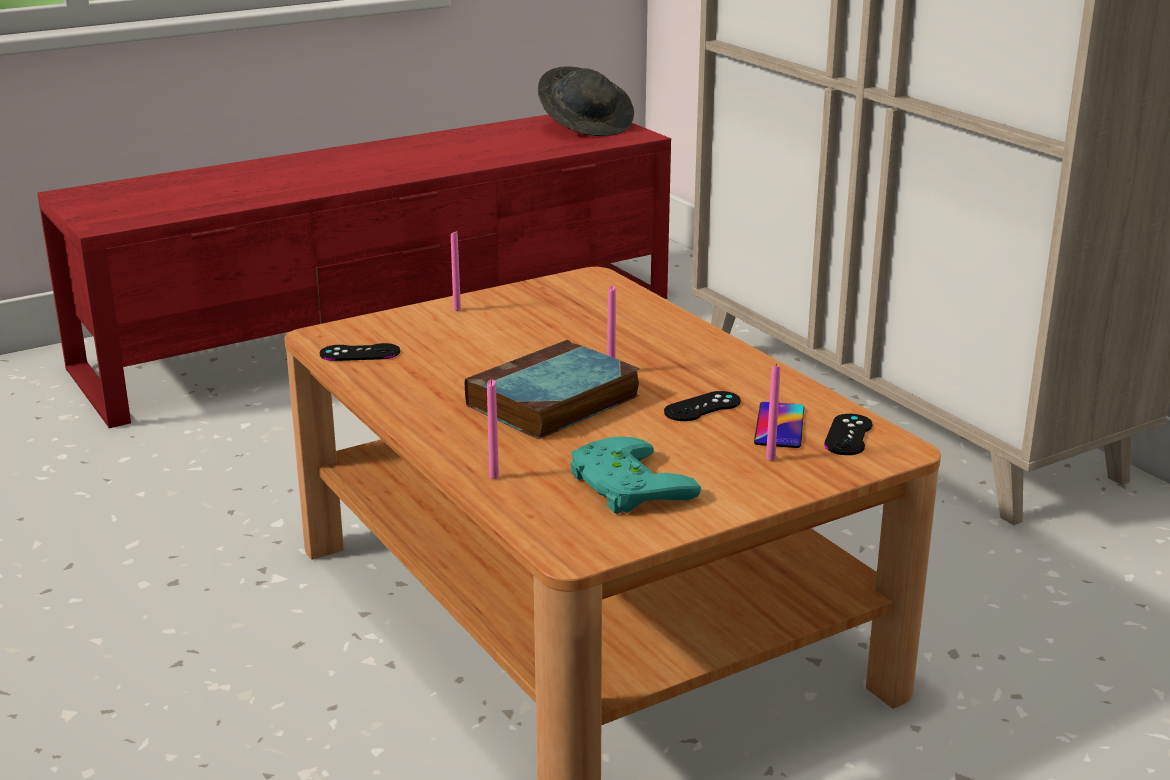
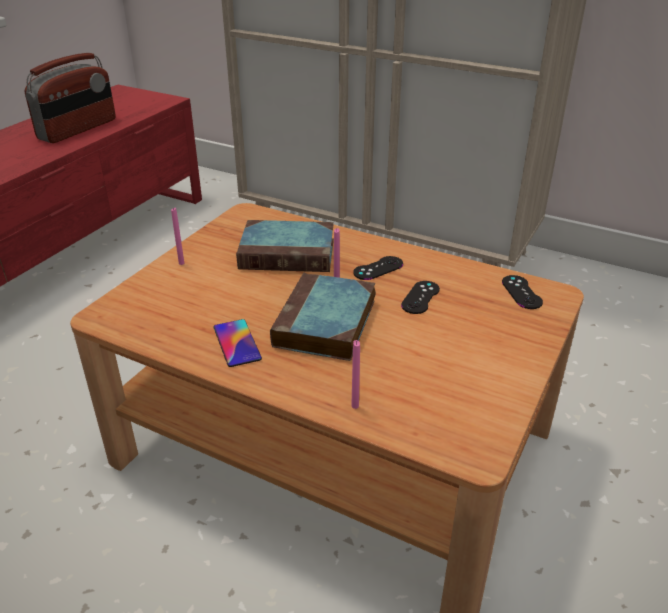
camera: 30 degrees left, 10 degrees up
(360, 353) = (147, 323): black game controller -> black game controller (378, 268)
(487, 152) = (78, 130): none -> radio
(586, 126) = (127, 98): grey hat -> none
(595, 328) = (289, 253): none -> book
(622, 486) = (444, 382): turquoise game controller -> none
(770, 458) = (501, 326): pink candle -> none
(779, 426) = (478, 298): phone -> phone (237, 343)

